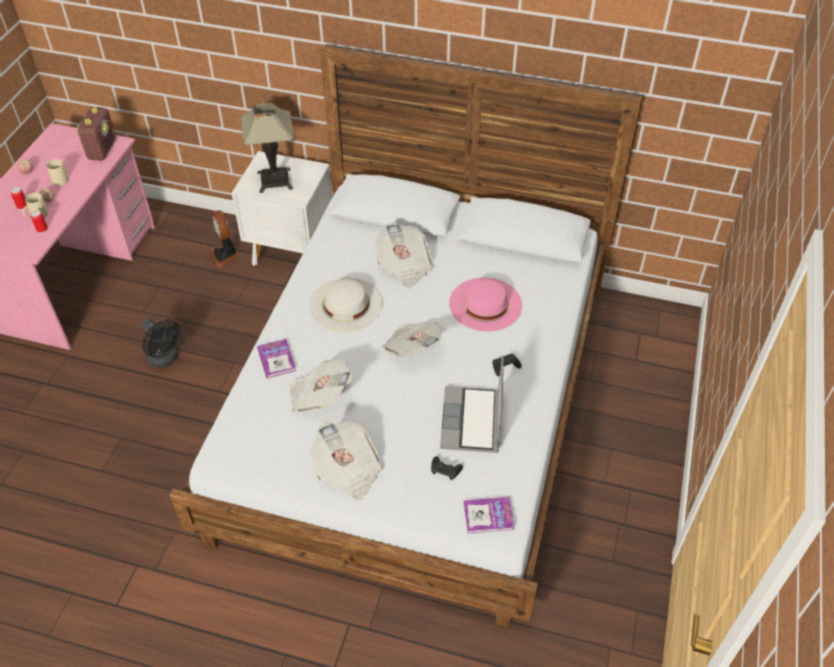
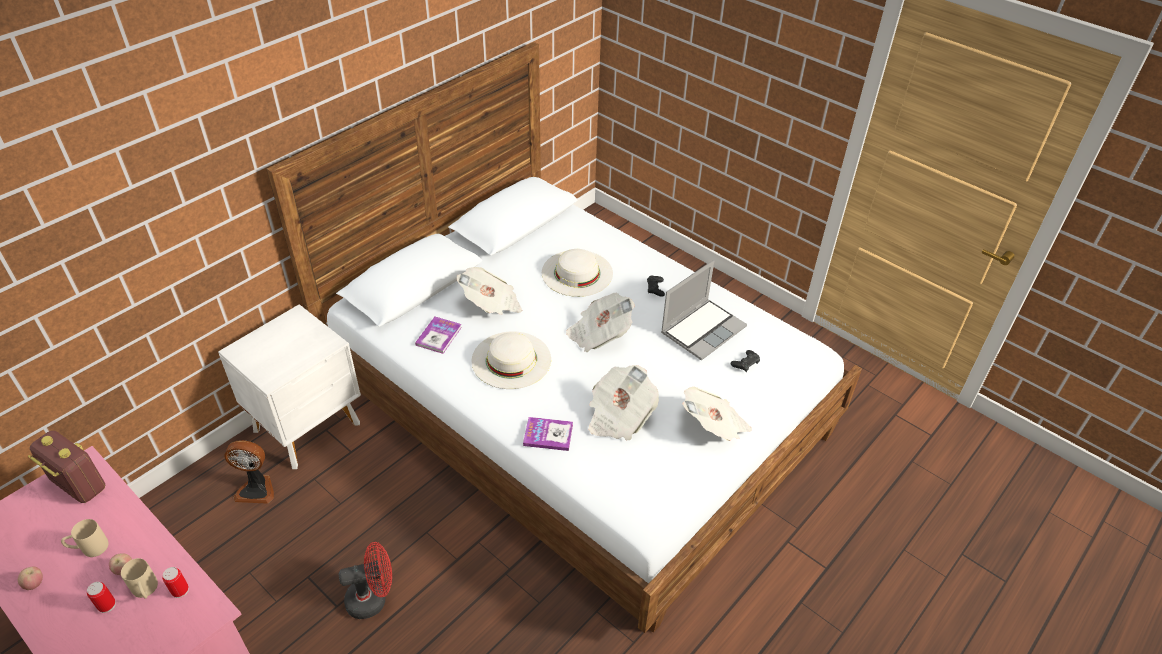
camera: 65 degrees left, 5 degrees down
(165, 359) = (373, 599): black fan -> red fan
(274, 180) = (283, 353): table lamp -> none
(472, 422) = (703, 329): laptop -> laptop turned 75 degrees counterclockwise
(485, 304) = (577, 273): pink hat -> white hat
(488, 516) = (802, 355): book -> book (439, 336)

